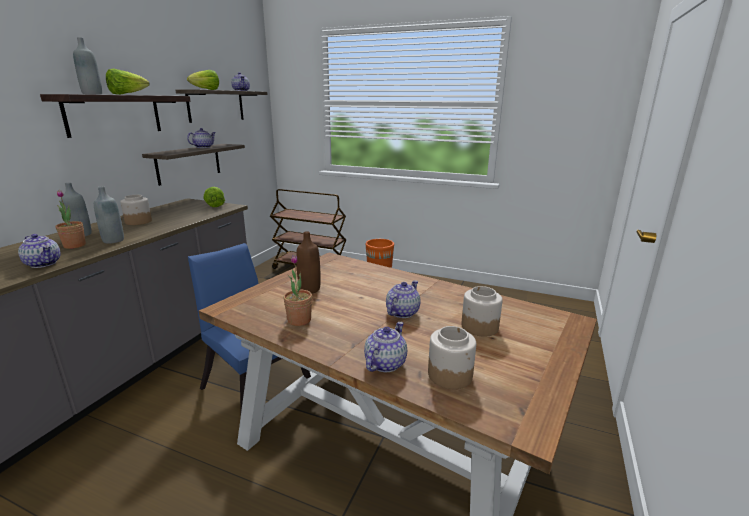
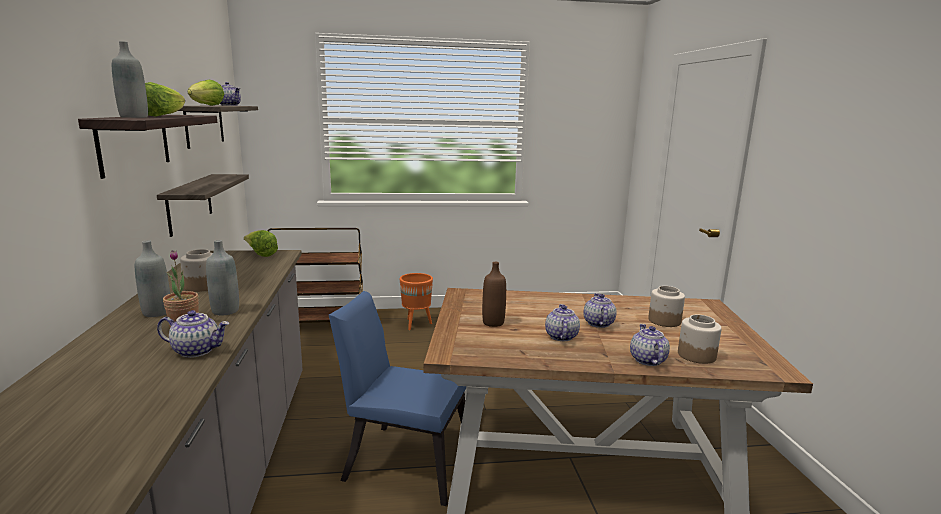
camera: 30 degrees left, 5 degrees down
(203, 147) = (209, 181): teapot -> teapot (560, 336)
(299, 320) = (532, 348): potted plant -> none

